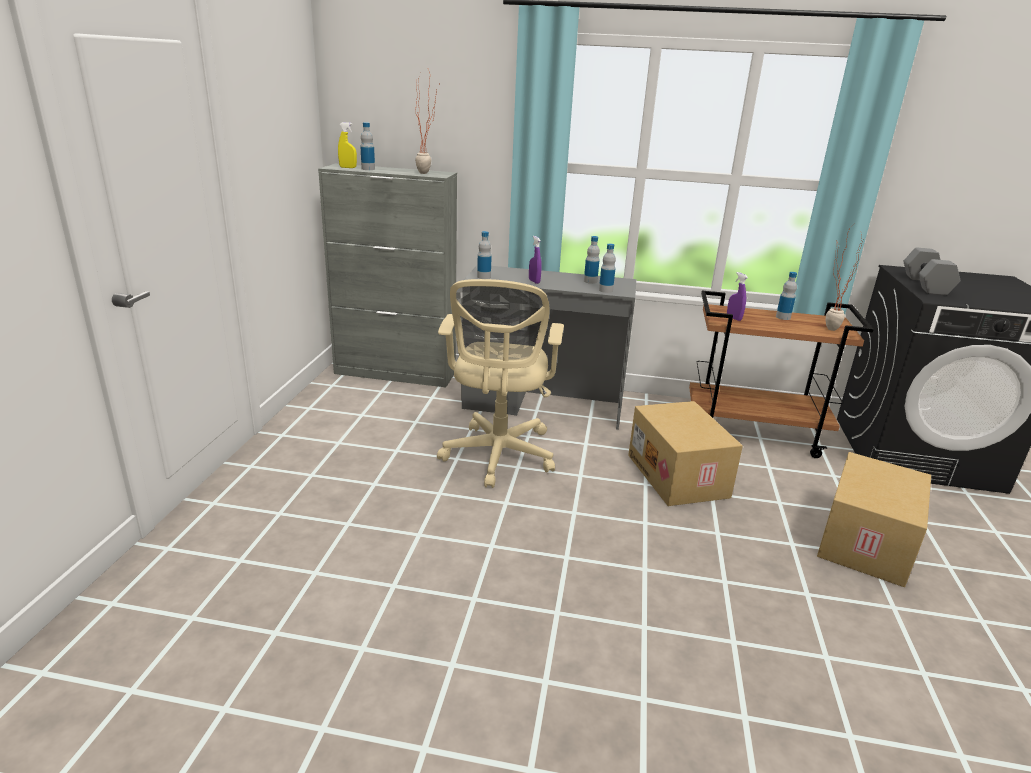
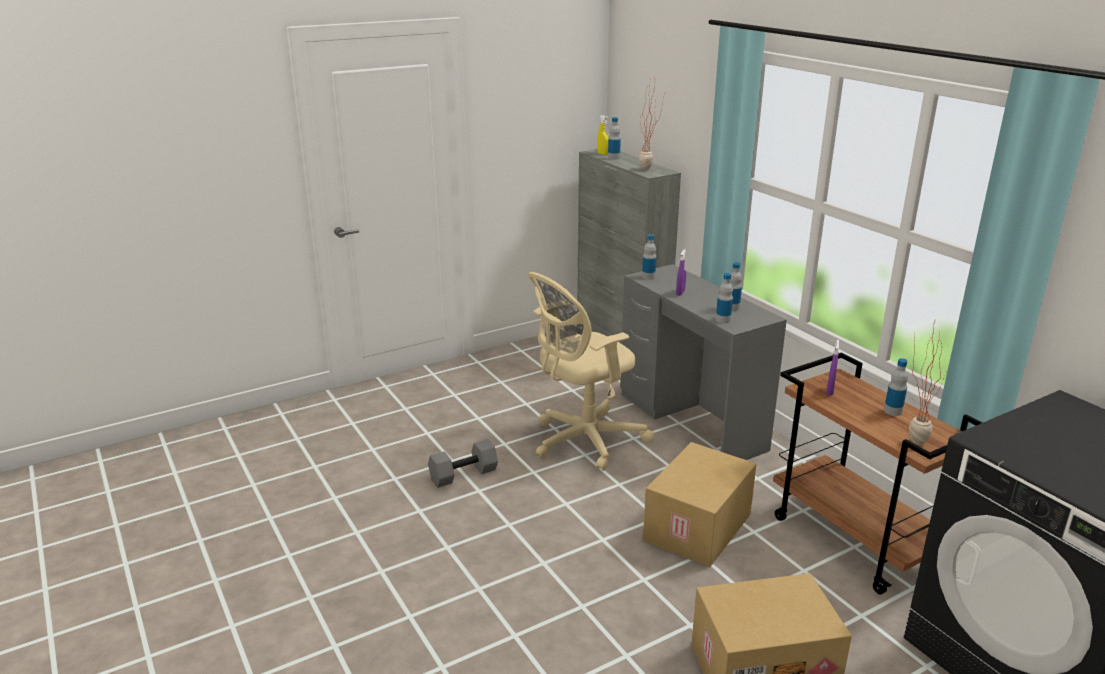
camera: 50 degrees right, 0 degrees up
(927, 285) = (1032, 428): grey dumbbell -> grey dumbbell (463, 475)

